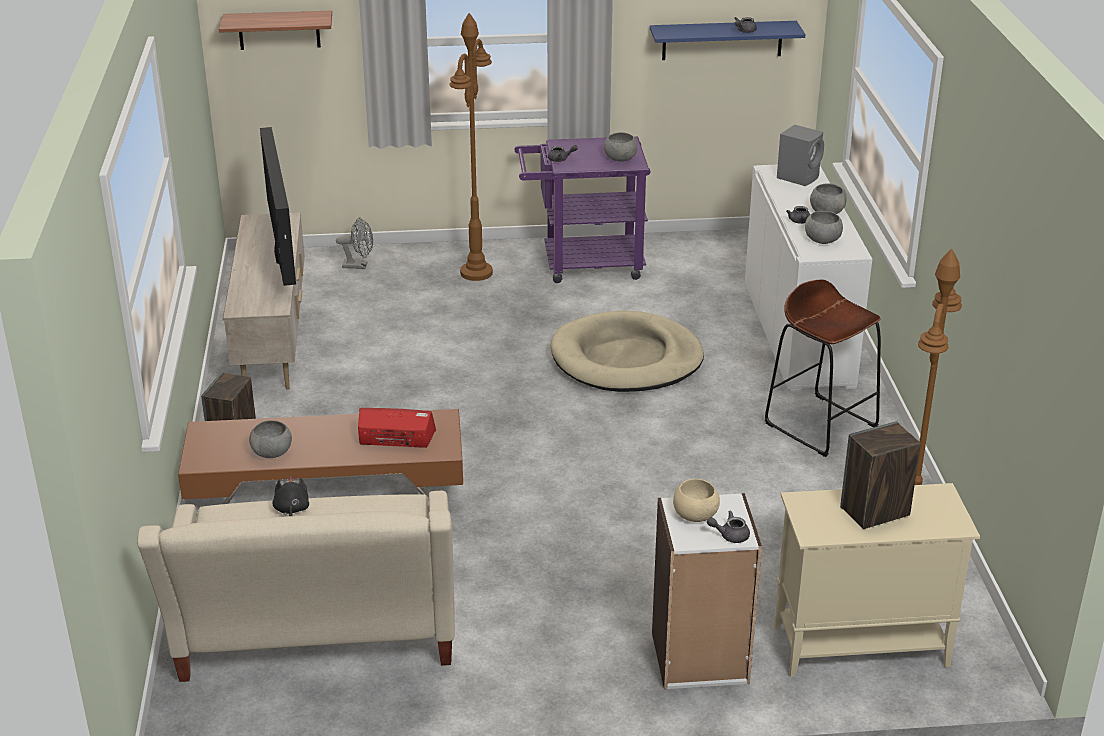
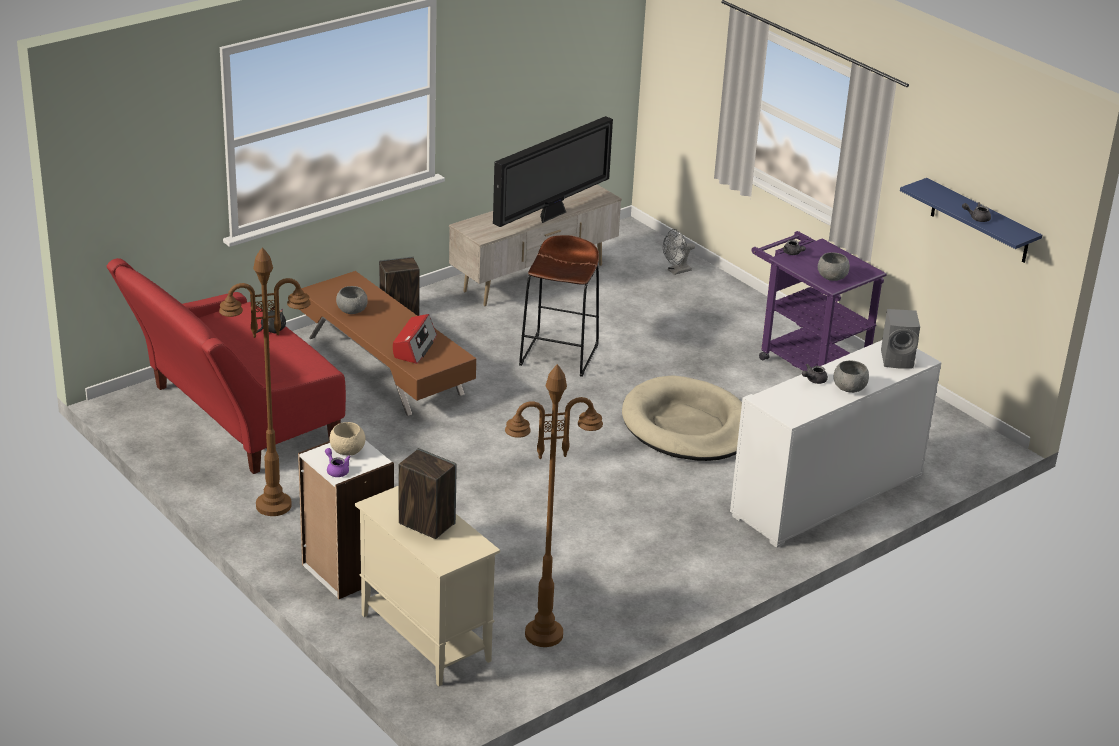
camera: 55 degrees right, 0 degrees up
(279, 30) = (685, 53): shelf -> none
(318, 640) = (234, 418): beige sofa -> red sofa
(359, 265) = (676, 271): grey fan -> grey fan turned 90 degrees clockwise
(396, 438) = (414, 347): radio -> radio turned 45 degrees clockwise
(476, 272) = (730, 321): brown floor lamp -> brown floor lamp (274, 505)
(730, 535) = (336, 470): grey teapot -> purple teapot
(821, 425) = (699, 544): brown stool -> brown stool (559, 355)
(822, 240) = (794, 398): grey bowl -> none

